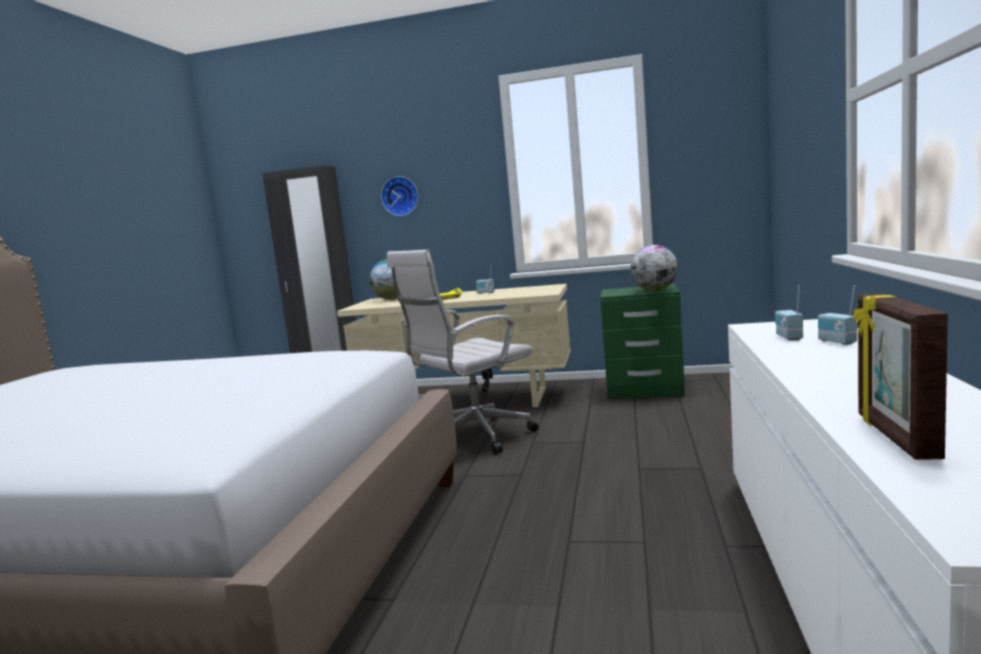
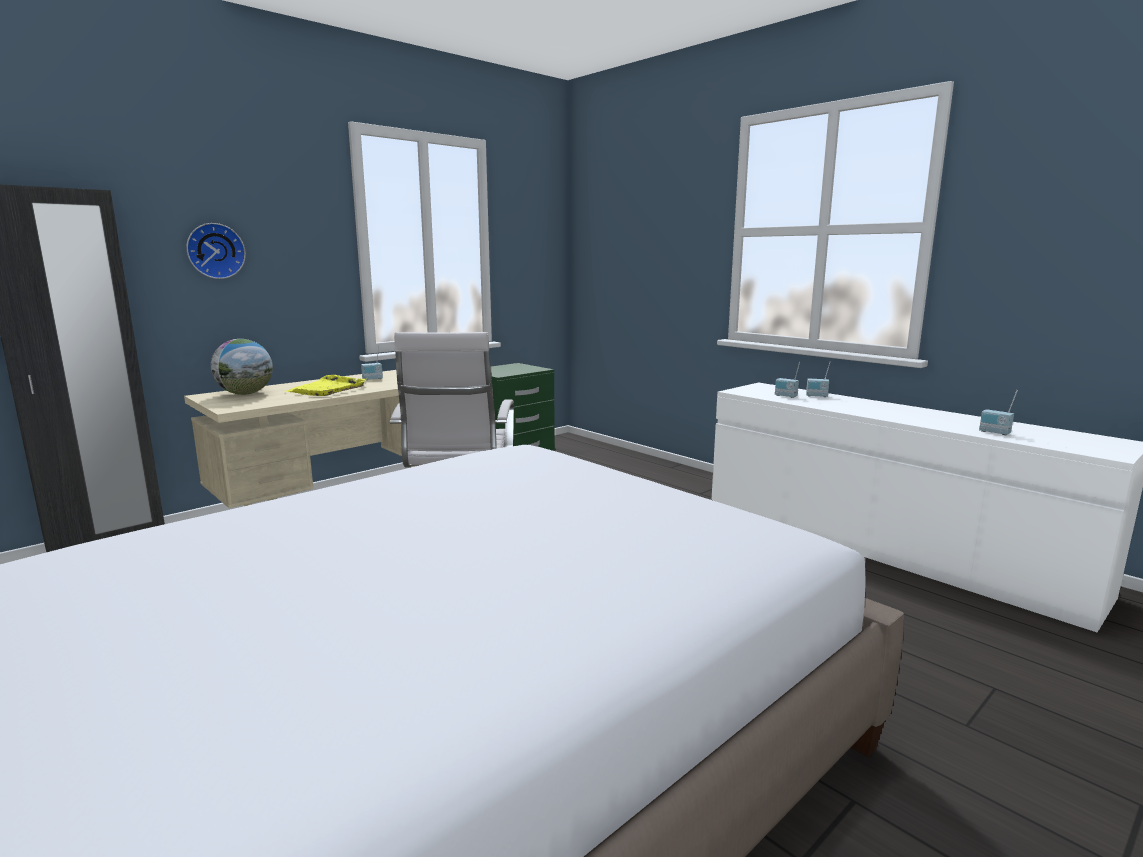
camera: 55 degrees left, 5 degrees up
(655, 290) = (527, 369): globe -> none
(894, 436) = (994, 433): picture frame -> radio

